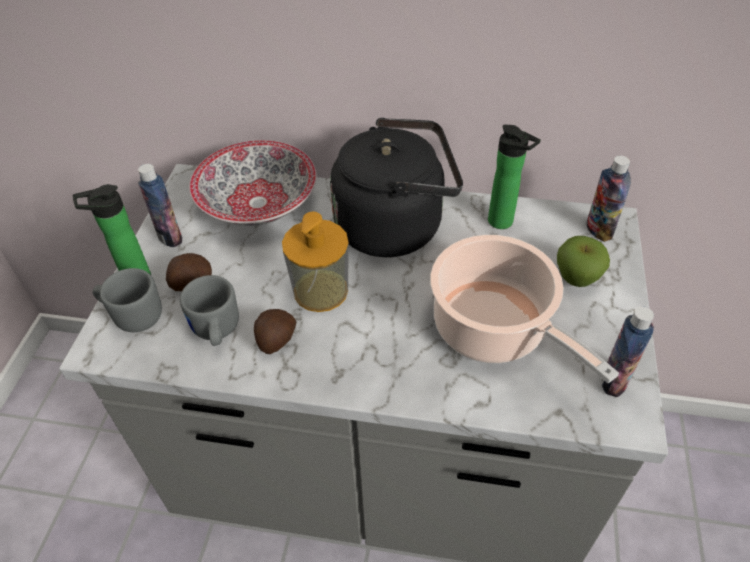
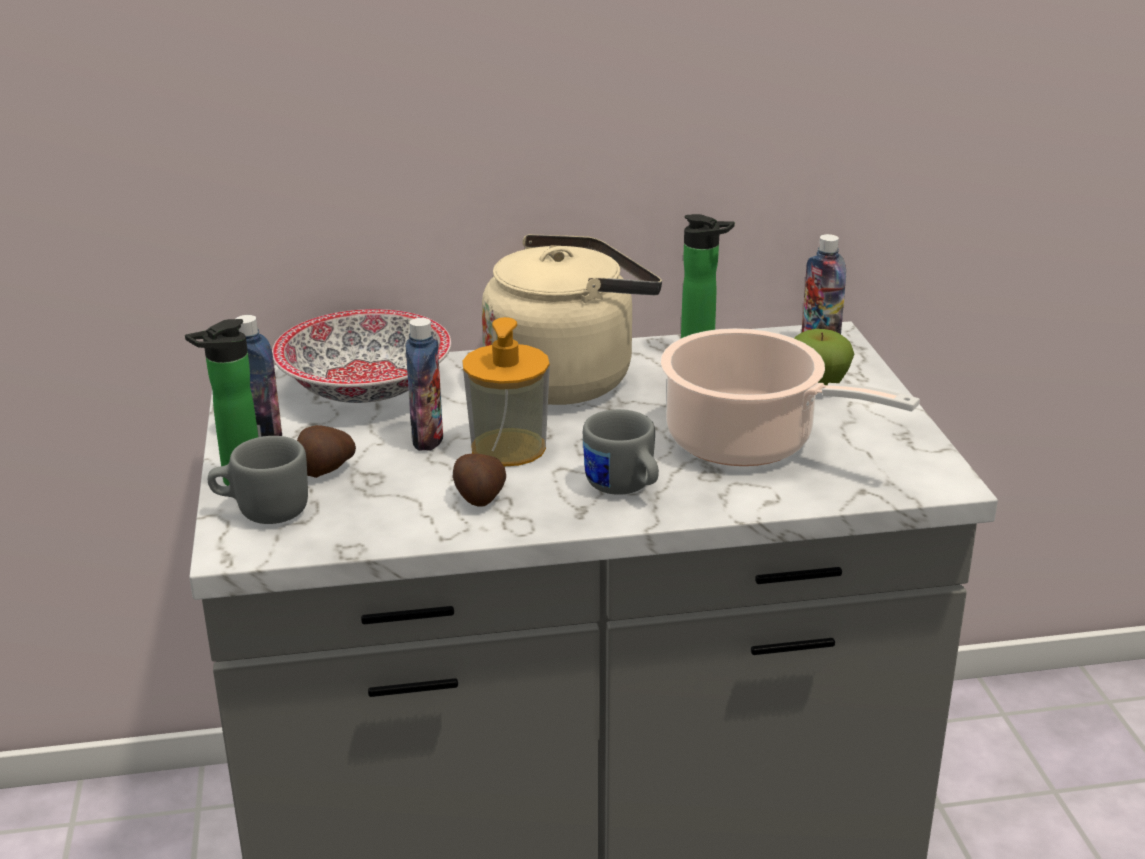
camera: 20 degrees left, 20 degrees down
(216, 332) = (392, 505): grey mug -> grey mug (624, 488)
(395, 226) = (567, 378): black kettle -> beige kettle
(614, 380) = (908, 456): bottle -> bottle (427, 439)

